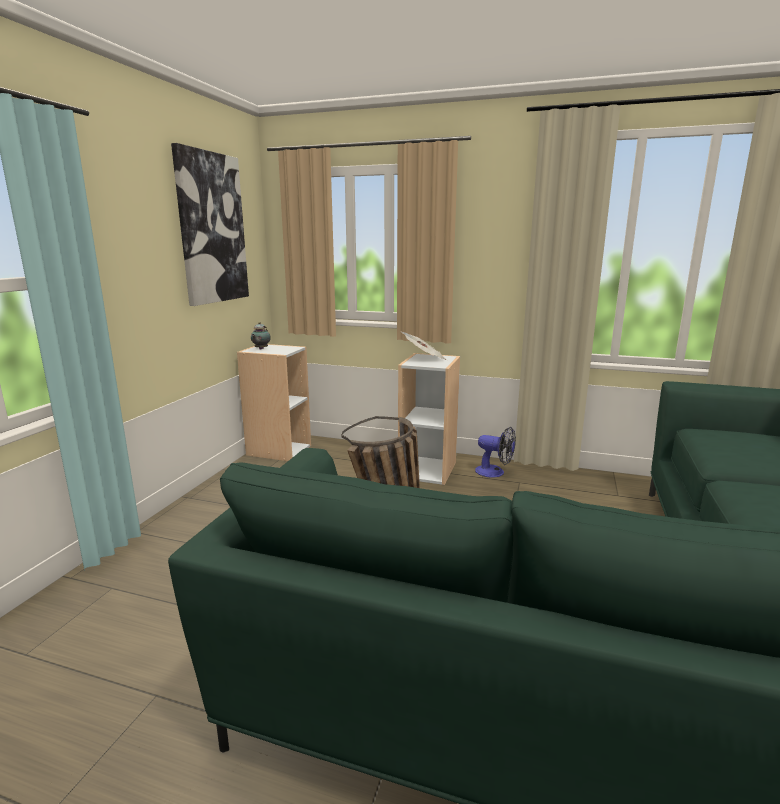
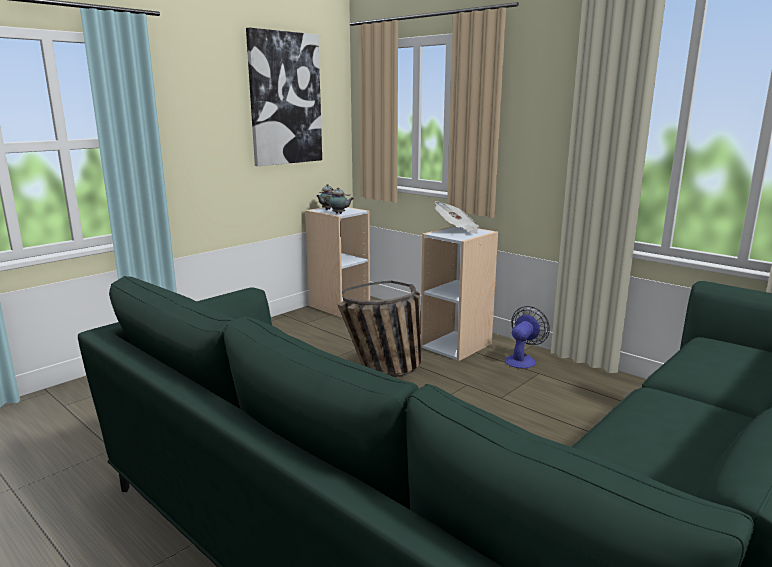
camera: 25 degrees right, 0 degrees up
(281, 352) = (339, 213): none -> teapot
(495, 472) = (522, 359): fan -> fan turned 105 degrees counterclockwise

